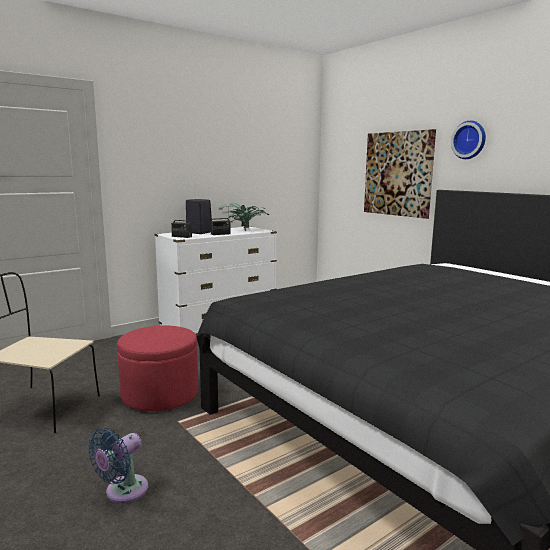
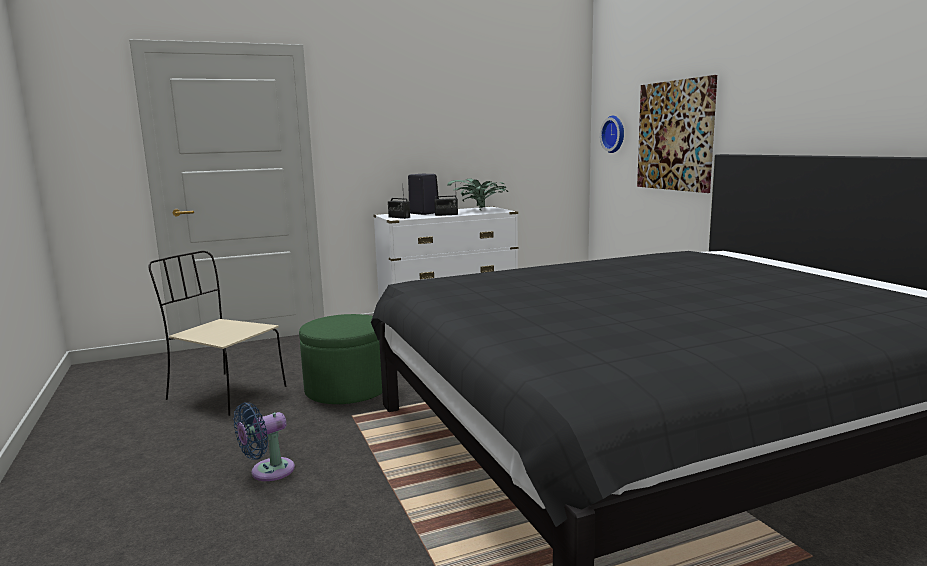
camera: 15 degrees right, 0 degrees up
(160, 394) = (347, 389): red ottoman -> green ottoman
(469, 140) = (756, 87): wall clock -> wall clock (614, 134)

